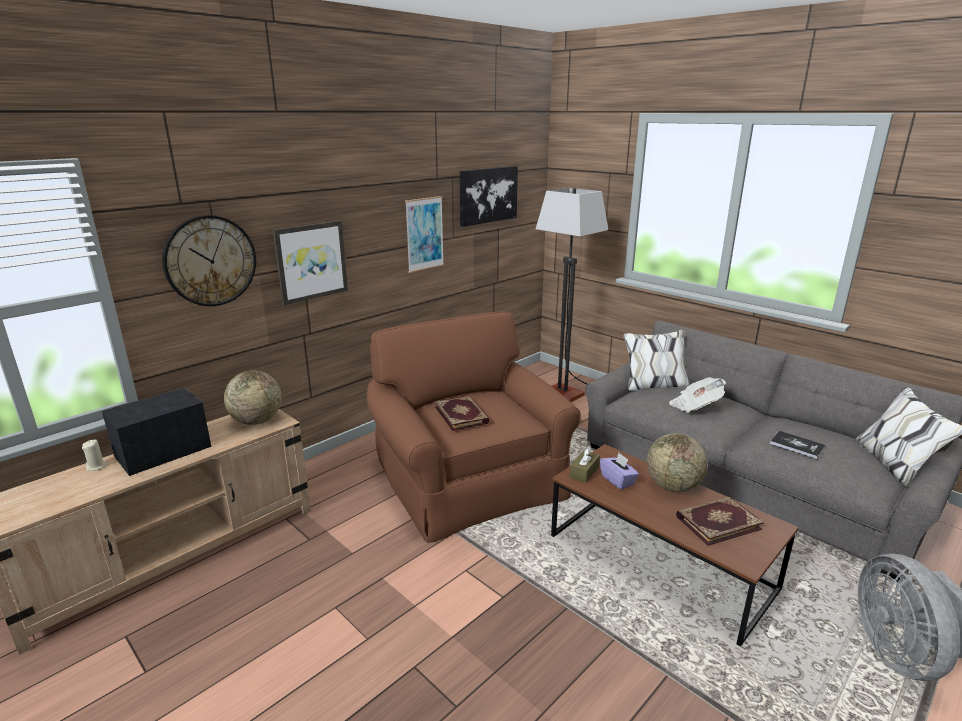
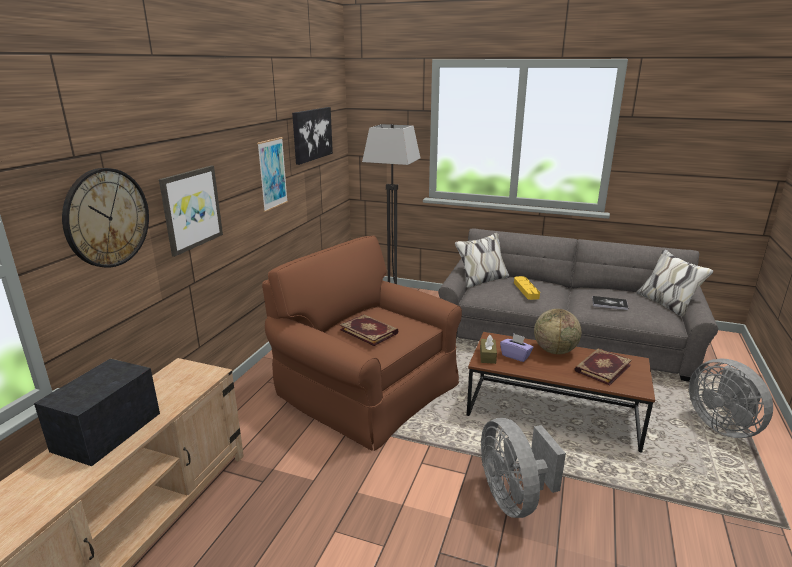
camera: 25 degrees left, 0 degrees up
(97, 466) = (38, 468): beige candle -> none
(257, 421) = (185, 378): globe -> none
(535, 641) = (513, 497): none -> grey fan
(695, 406) = (526, 290): newspaper -> yellow tray

